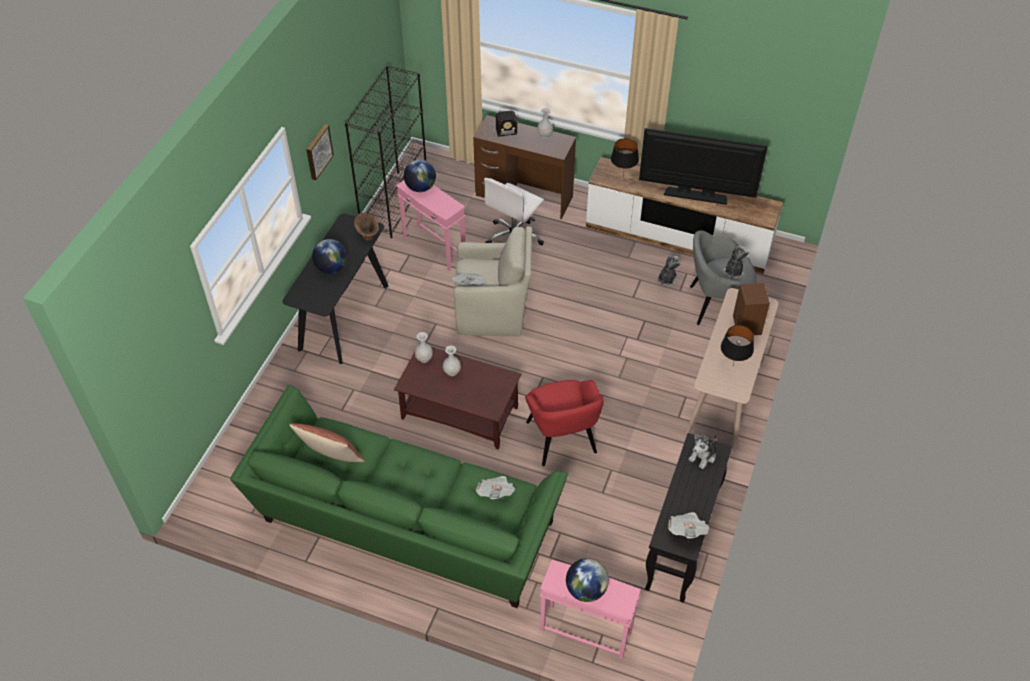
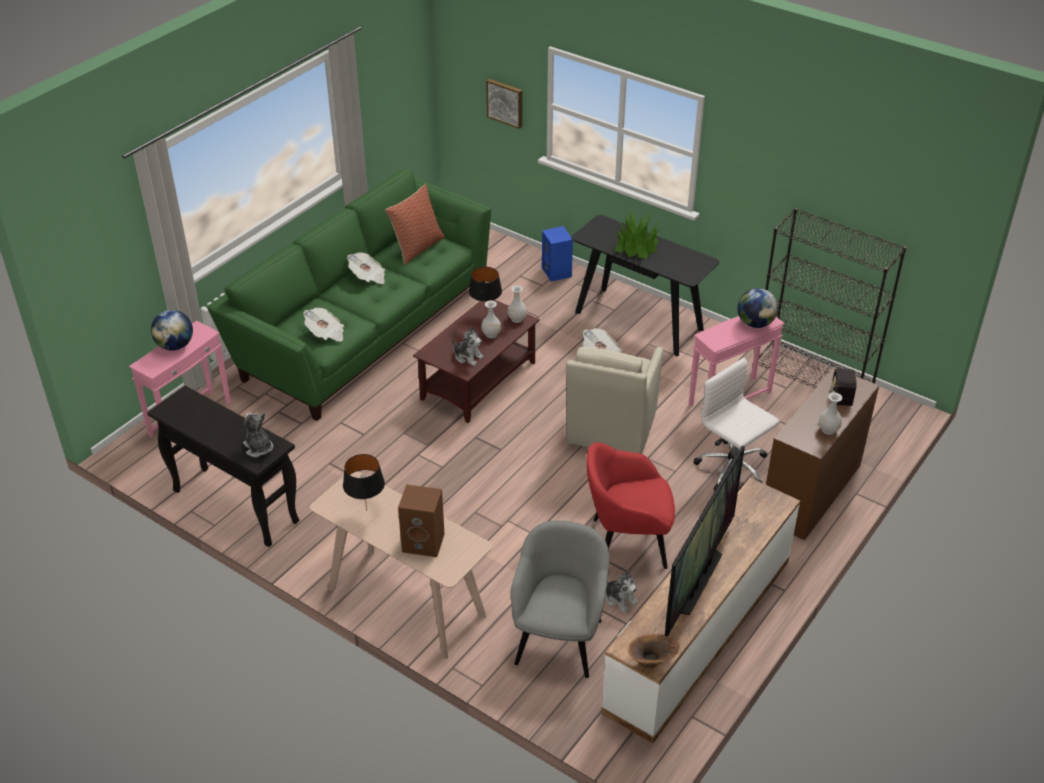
camera: 105 degrees right, 10 degrees down
(278, 389) = (557, 272): none -> blue speaker
(318, 151) = (745, 185): picture -> picture (505, 102)
(331, 268) = (636, 246): globe -> potted plant
(368, 235) = (680, 273): brown vase -> brown vase (652, 663)
(561, 439) = (411, 447): red armchair -> red armchair (626, 543)
(623, 178) = (750, 512): black table lamp -> black table lamp (485, 315)
(687, 530) = (182, 414): newspaper -> newspaper (368, 277)
(733, 271) = (554, 602): plush toy -> plush toy (468, 357)

